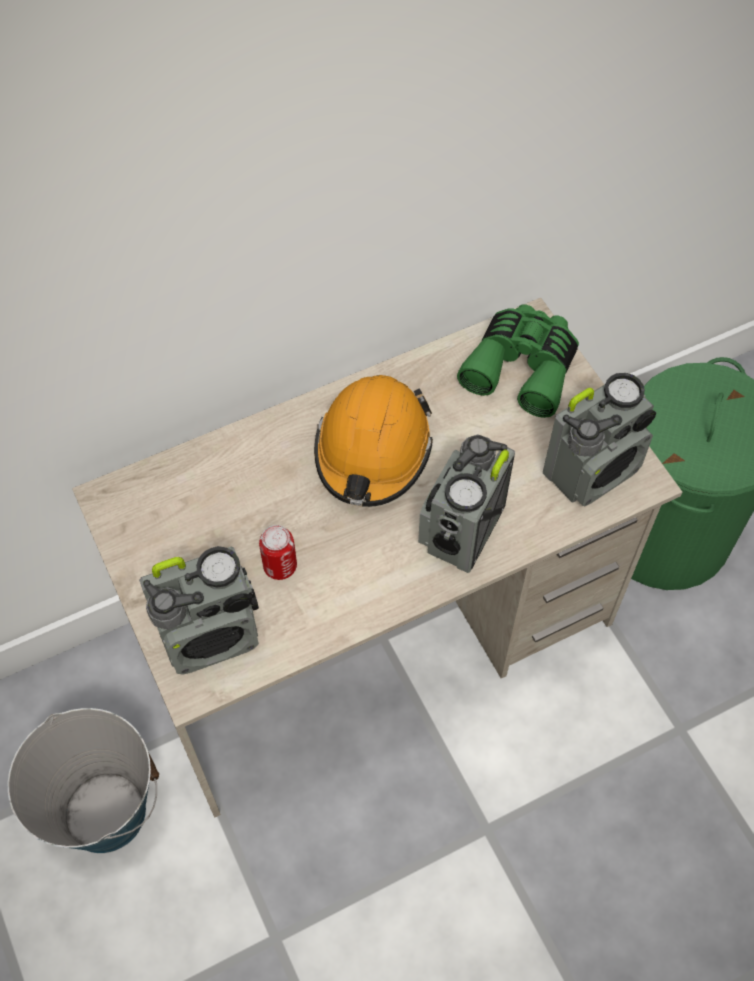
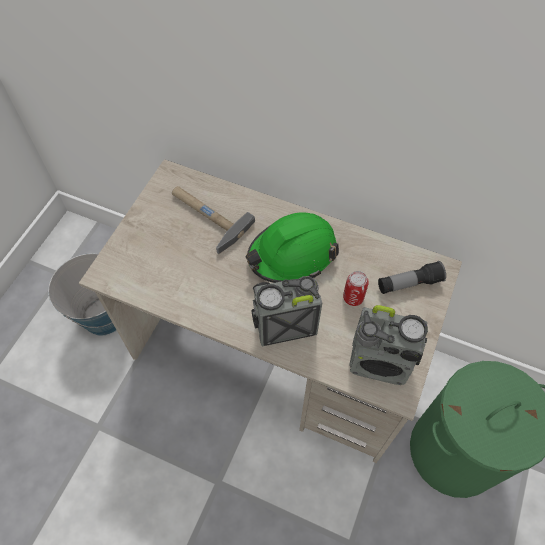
camera: 50 degrees right, 0 degrees up
(211, 636) = (134, 263): radio -> none
(221, 503) = (206, 216): none -> hammer
(280, 566) = (194, 263): can -> can (353, 297)
(373, 450) = (292, 254): orange hard hat -> green hard hat
(522, 367) = (409, 283): green binoculars -> flashlight

